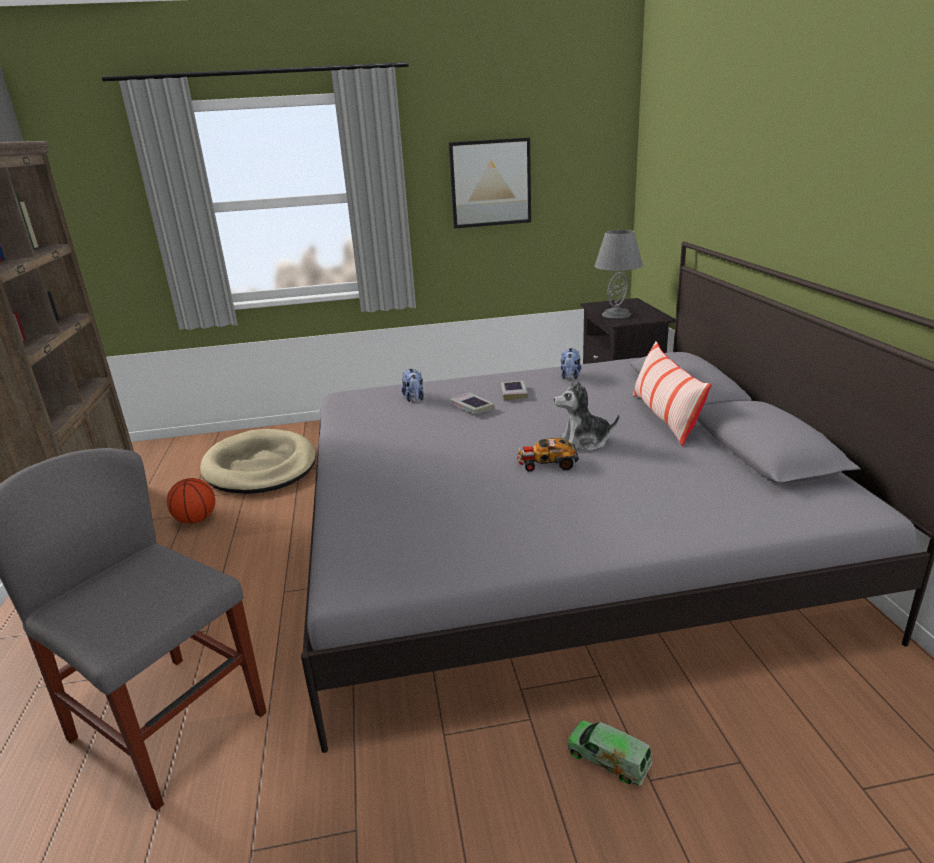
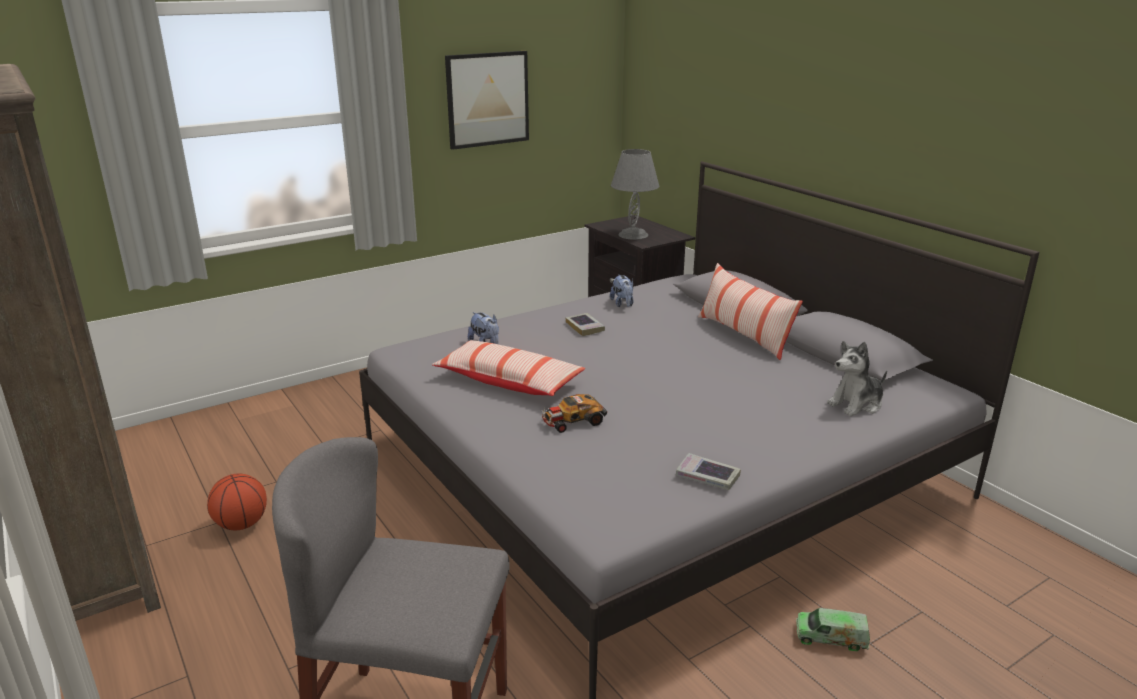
camera: 25 degrees left, 0 degrees up
(260, 467) = (271, 450): beige dog bed -> none
(402, 431) = (509, 381): none -> pillow
(472, 407) = (557, 347): book -> book (707, 476)
(546, 463) = (680, 392): toy car -> toy car (572, 421)
(583, 442) = (694, 368): plush toy -> plush toy (856, 404)

